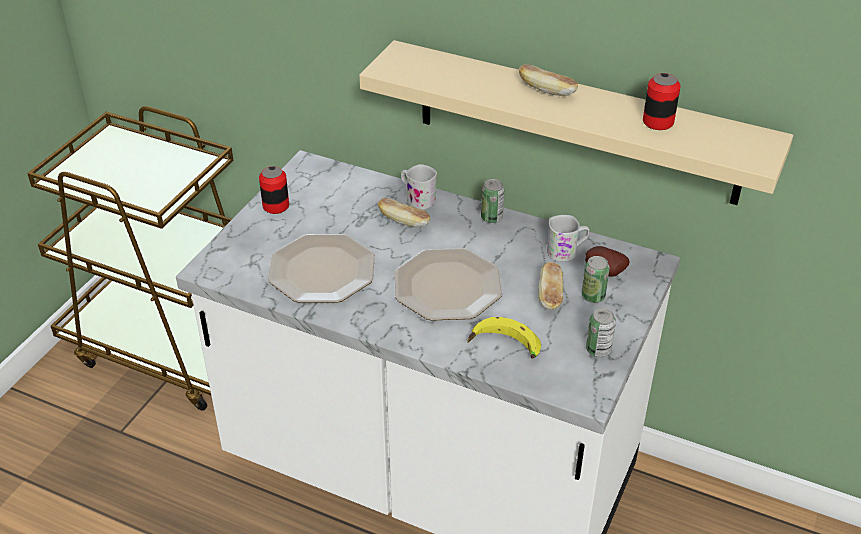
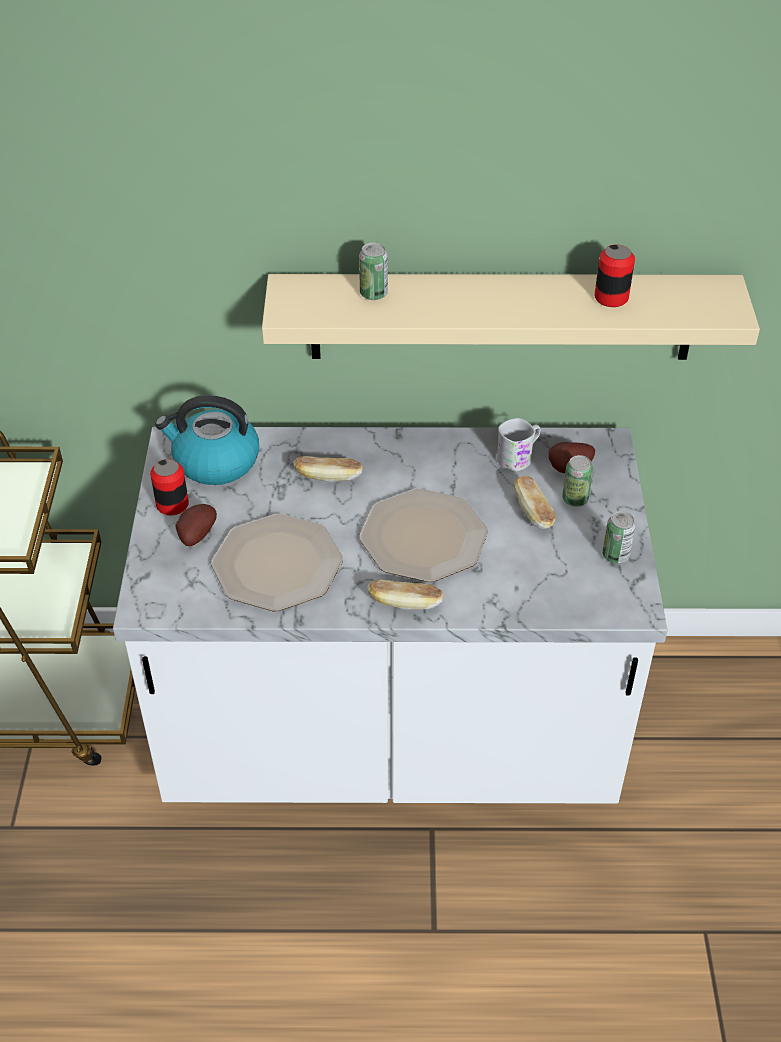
camera: 25 degrees left, 5 degrees up
(277, 232) = (195, 535): none -> potato
(327, 186) = (215, 462): none -> kettle
(417, 199) = (326, 446): white mug -> none
(491, 218) = (418, 443): can -> can (373, 294)
(504, 347) = (524, 585): banana -> none
(546, 90) = (477, 292): bread -> bread (405, 603)

